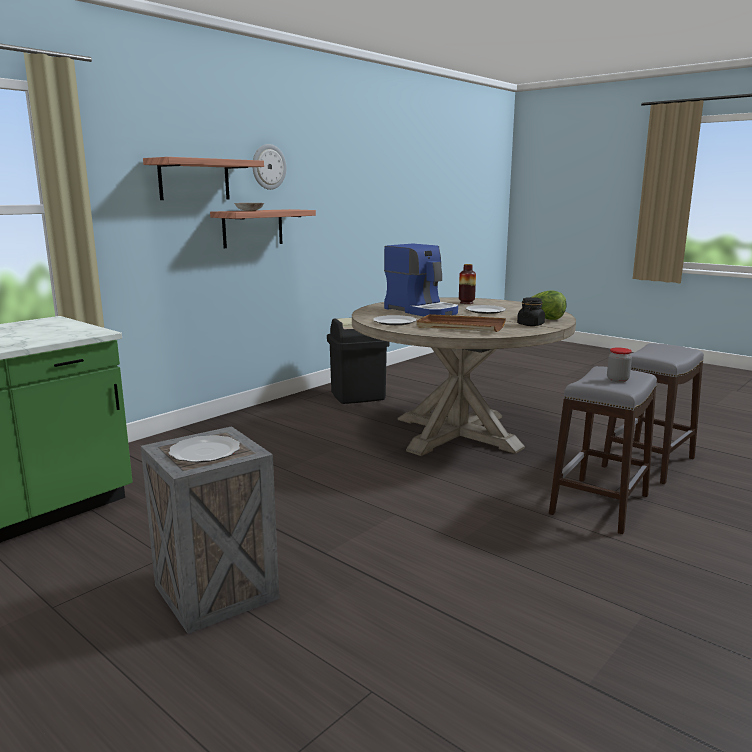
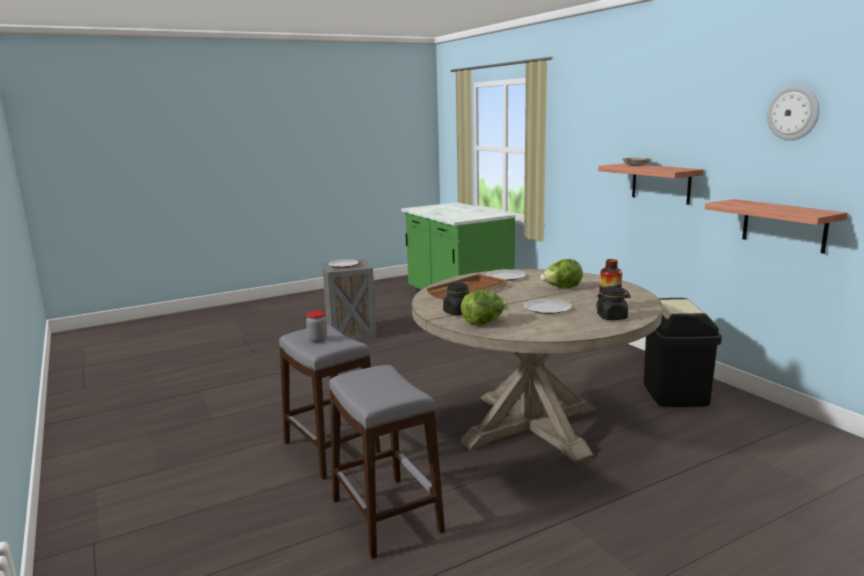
camera: 110 degrees right, 0 degrees up
(194, 180) = (617, 136): shelf -> shelf (784, 225)
(268, 167) = (684, 123): wall clock -> wall clock (793, 113)
(422, 310) = (561, 288): coffee machine -> lettuce
(487, 302) = (612, 317): none -> black jar

